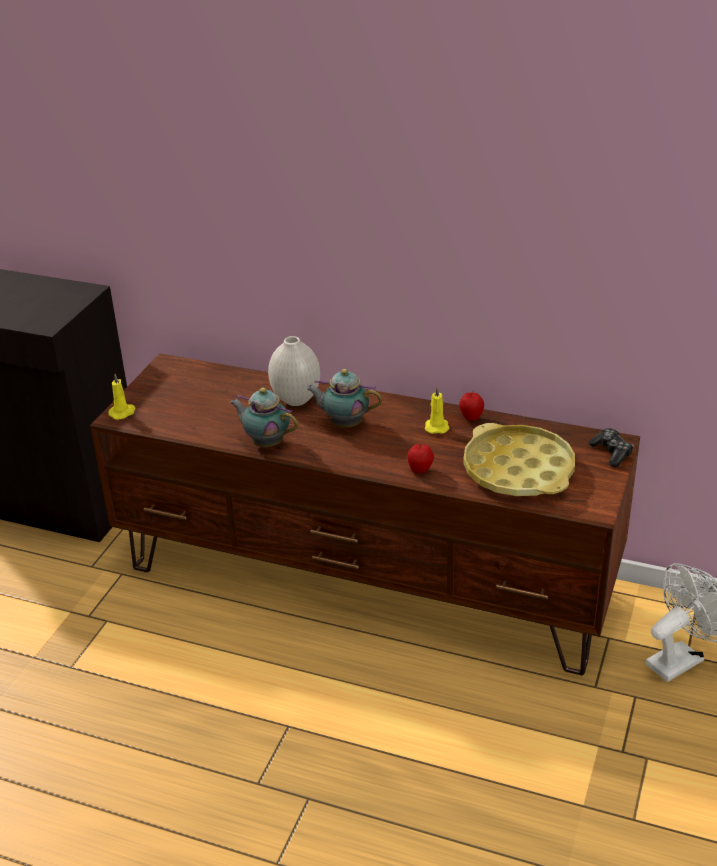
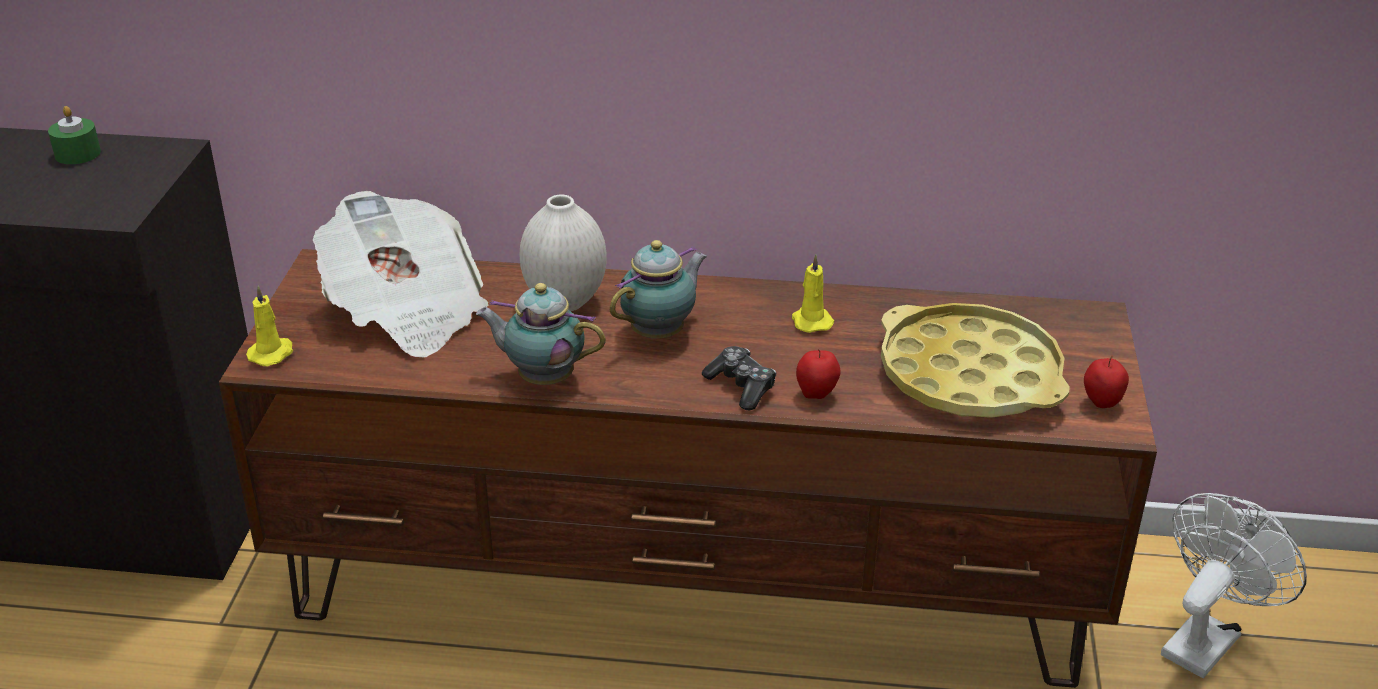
camera: 15 degrees left, 0 degrees up
(37, 288) = (77, 154): none -> green candle
(204, 396) = (406, 311): none -> newspaper
(344, 424) = (661, 332): teapot -> teapot turned 135 degrees clockwise
(471, 418) = (859, 302): apple -> apple (1101, 403)
(611, 452) = (1096, 332): game controller -> game controller (741, 386)

